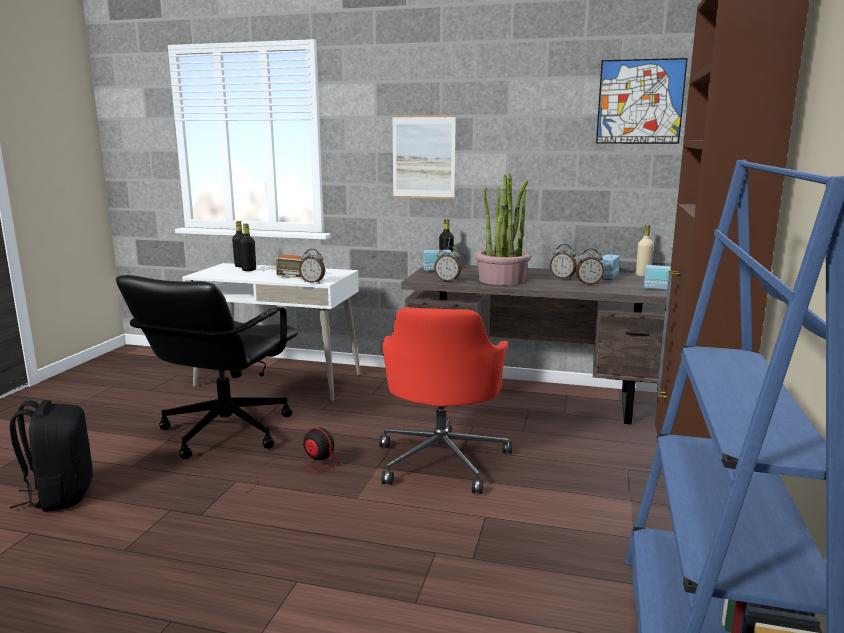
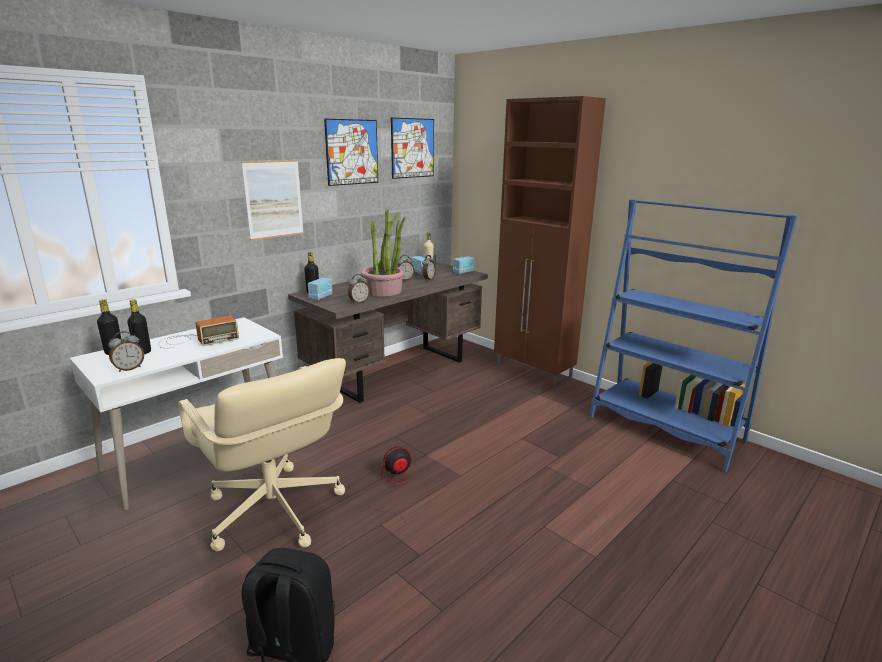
camera: 60 degrees left, 5 degrees up
(224, 431) = (274, 511): black office chair -> beige office chair
(313, 282) = (257, 338): alarm clock -> alarm clock (129, 368)
(442, 459) = (441, 428): red office chair -> none
(532, 107) = (352, 152): none -> picture

